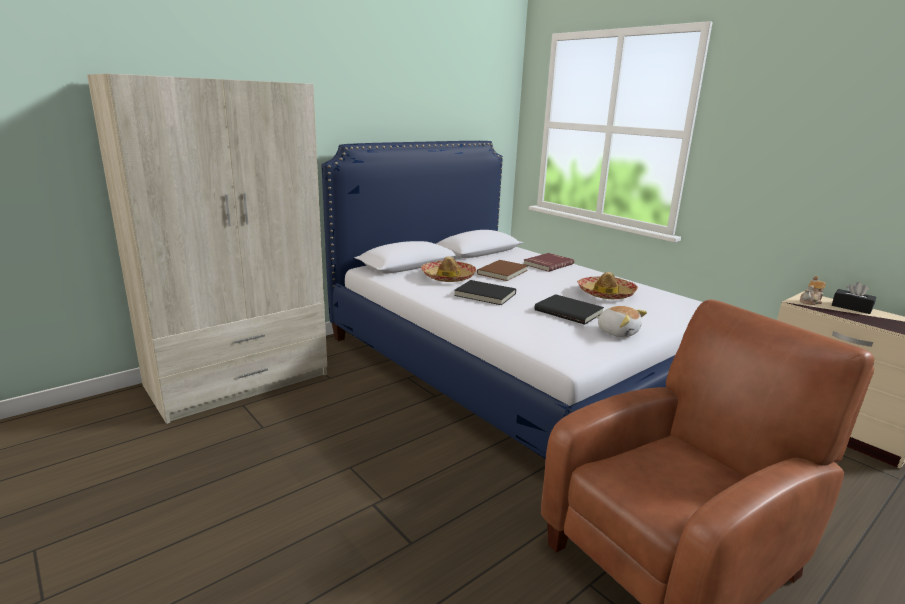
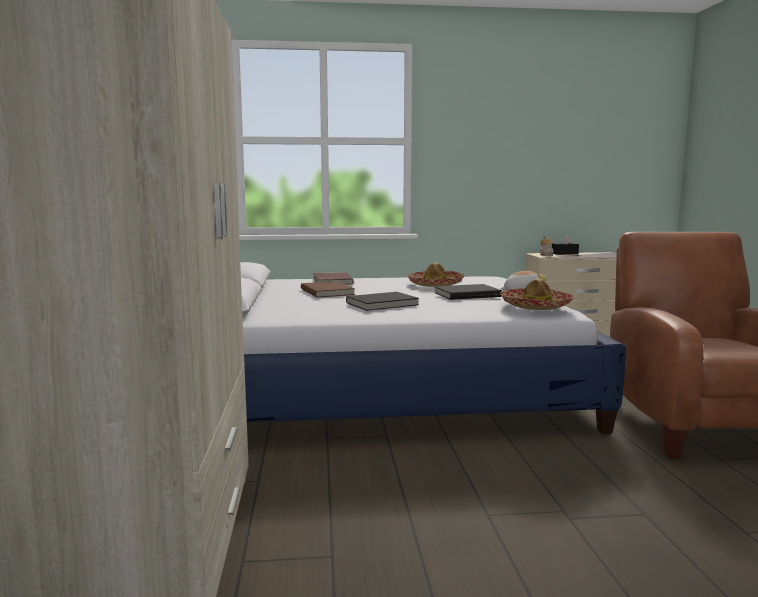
camera: 55 degrees left, 10 degrees down
(447, 277) = (304, 305): hat -> hat (536, 306)

